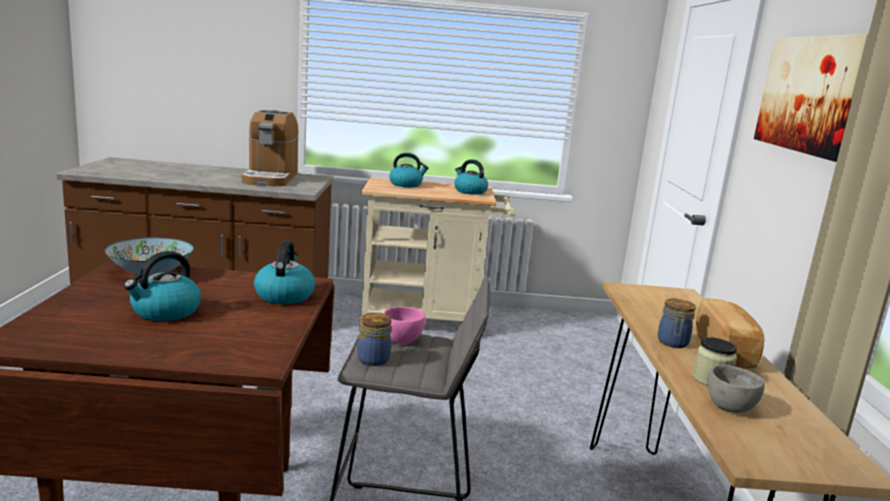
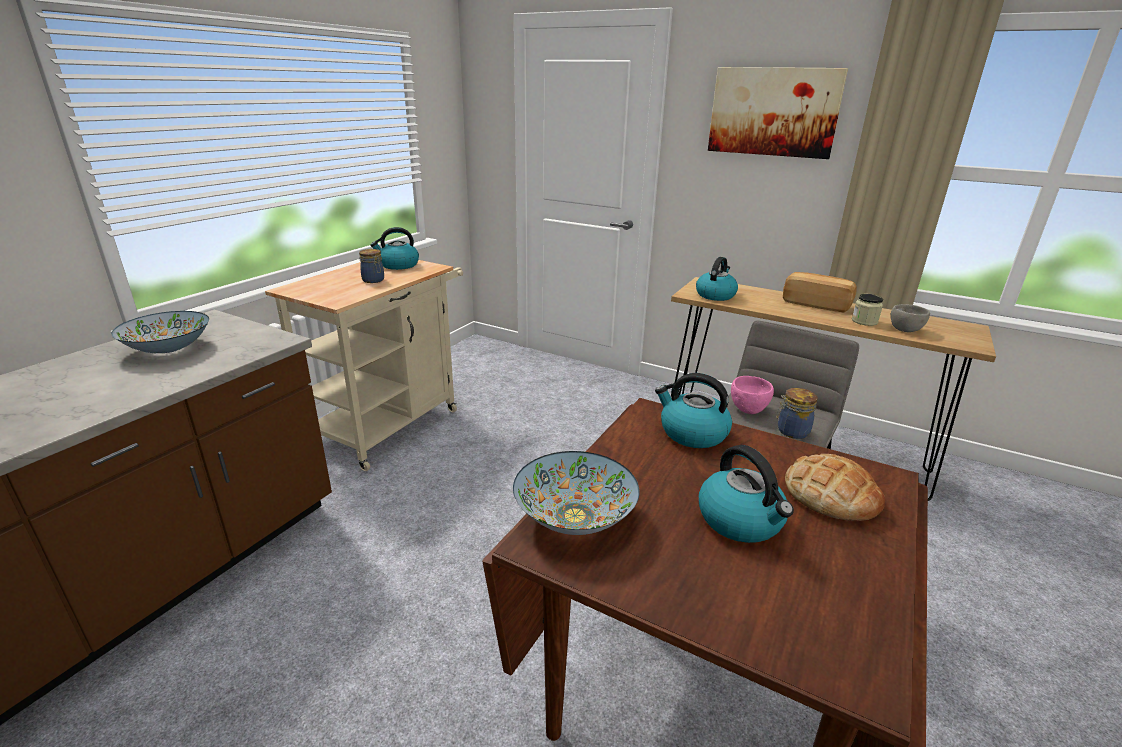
camera: 60 degrees left, 10 degrees up
(217, 340) = (831, 494): none -> bread
(270, 178) = (169, 348): coffee machine -> bowl
(406, 184) = (333, 283): kettle -> kettle (715, 295)
(672, 343) = (804, 313): jar -> jar (374, 280)

